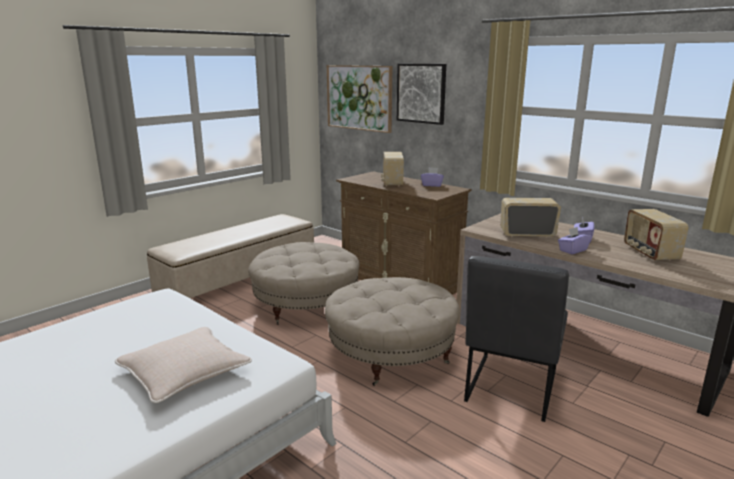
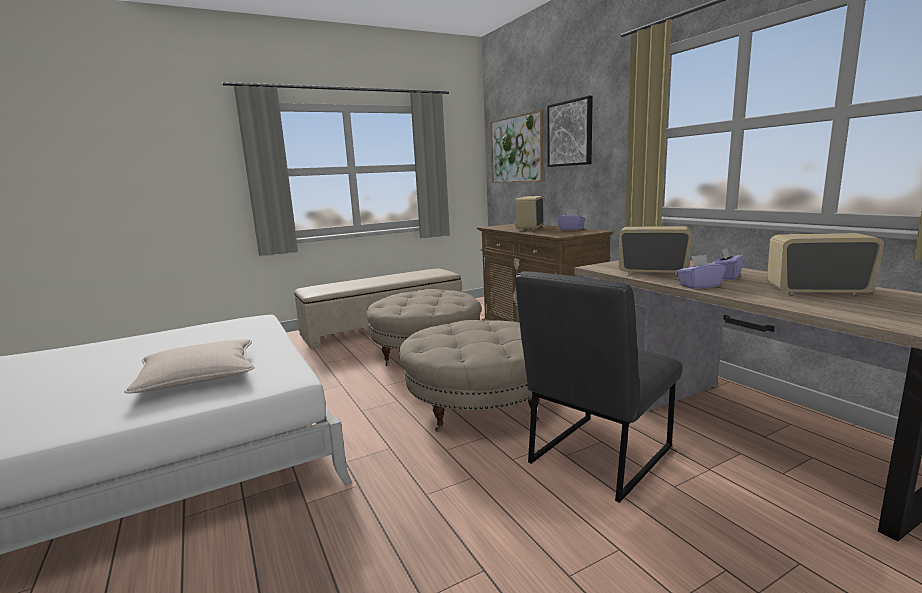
camera: 20 degrees right, 5 degrees down
(649, 253) = (816, 291): radio -> radio turned 90 degrees clockwise

